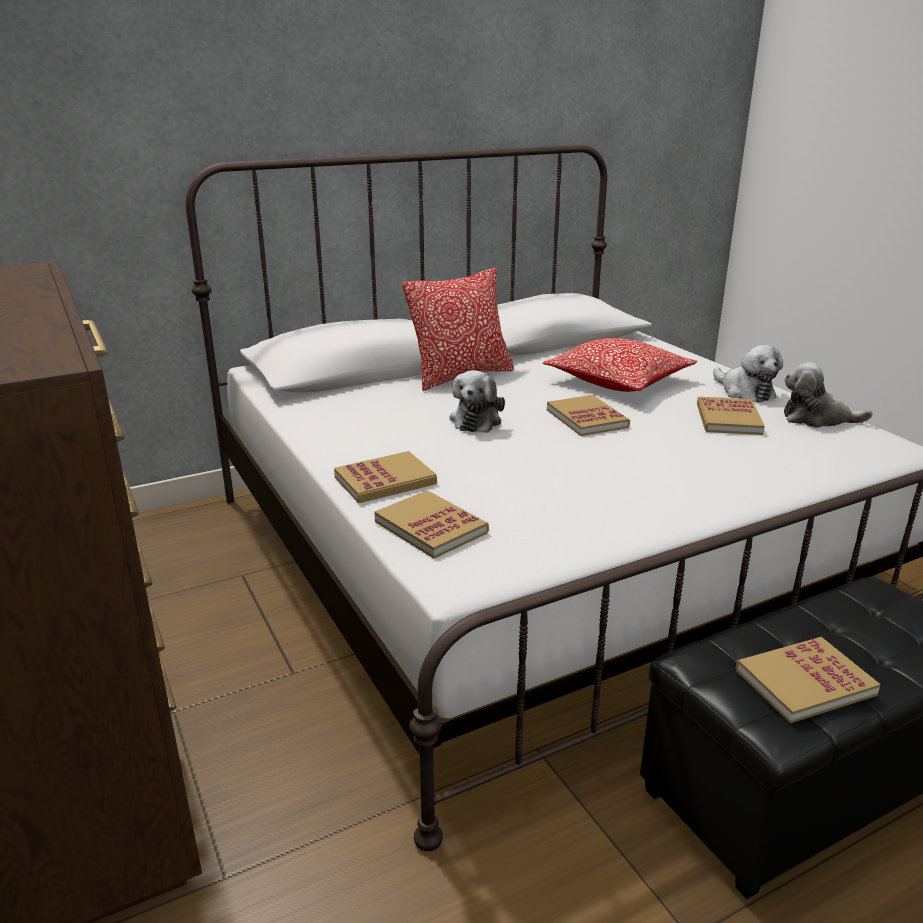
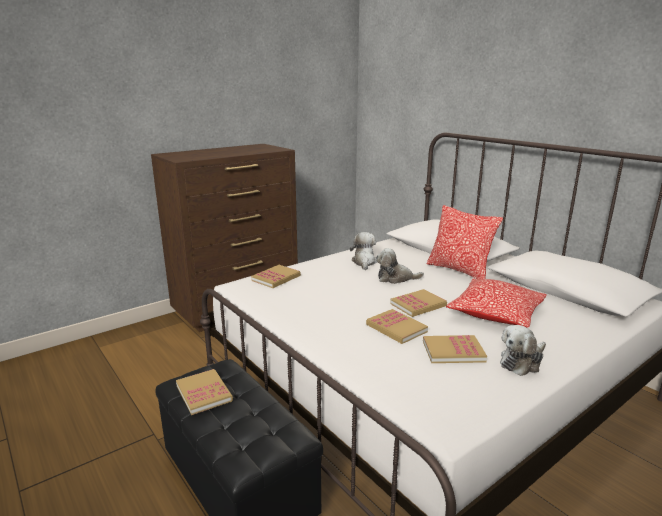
camera: 80 degrees right, 5 degrees down
(385, 481) = (315, 267): book -> book (396, 328)
(817, 419) = (485, 391): plush toy -> plush toy (364, 262)

